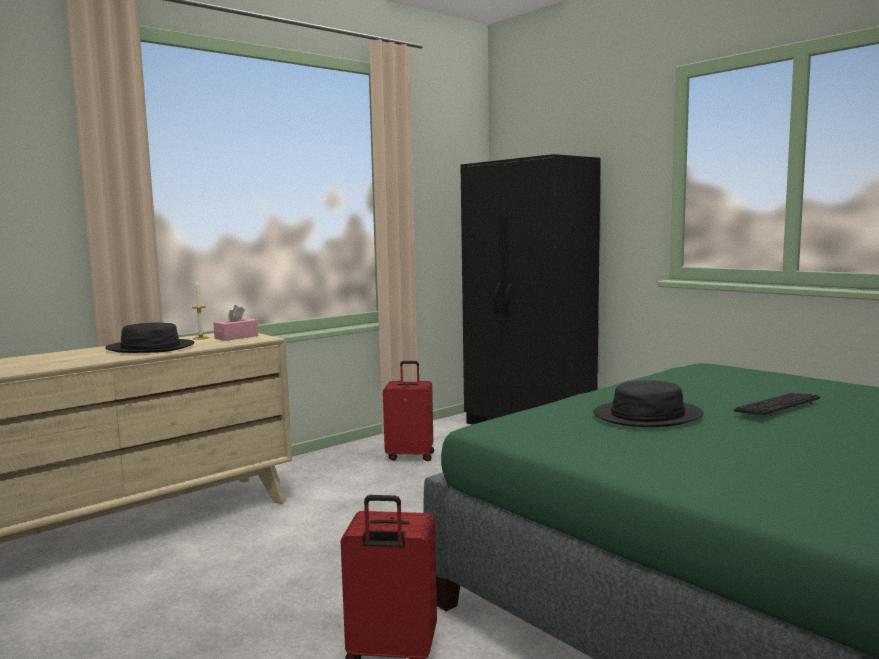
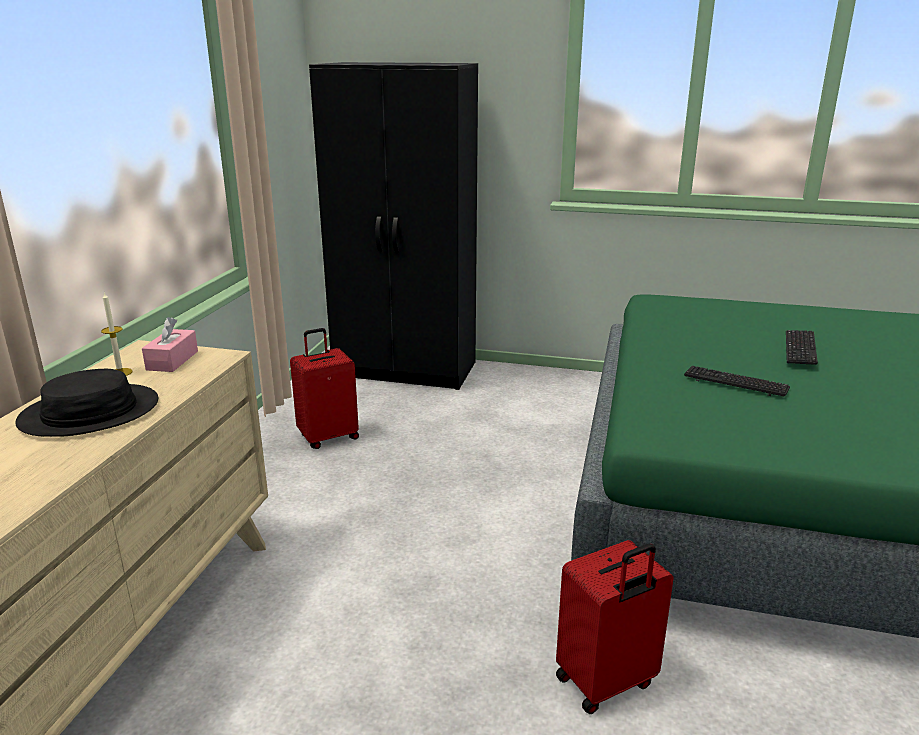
camera: 35 degrees left, 15 degrees up
(647, 415) = (735, 383): black hat -> keyboard

